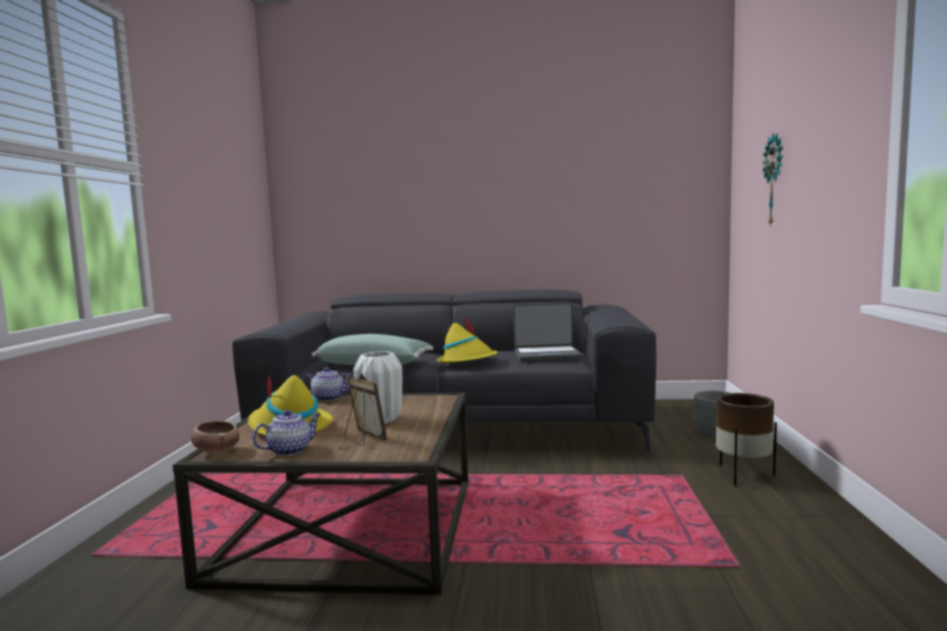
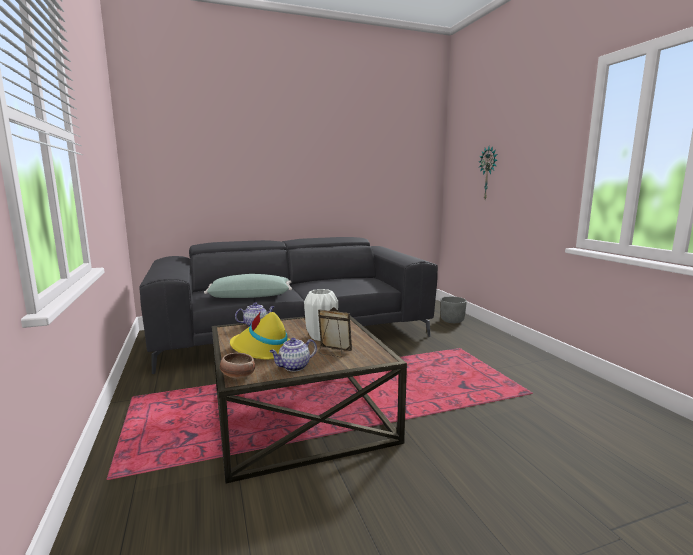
camera: 25 degrees left, 5 degrees up
(290, 450) = (293, 367): teapot -> teapot turned 150 degrees counterclockwise
(467, 361) = (316, 289): yellow hat -> none
(547, 355) = (362, 281): laptop -> none
(743, 475) = (488, 344): brown planter -> none

